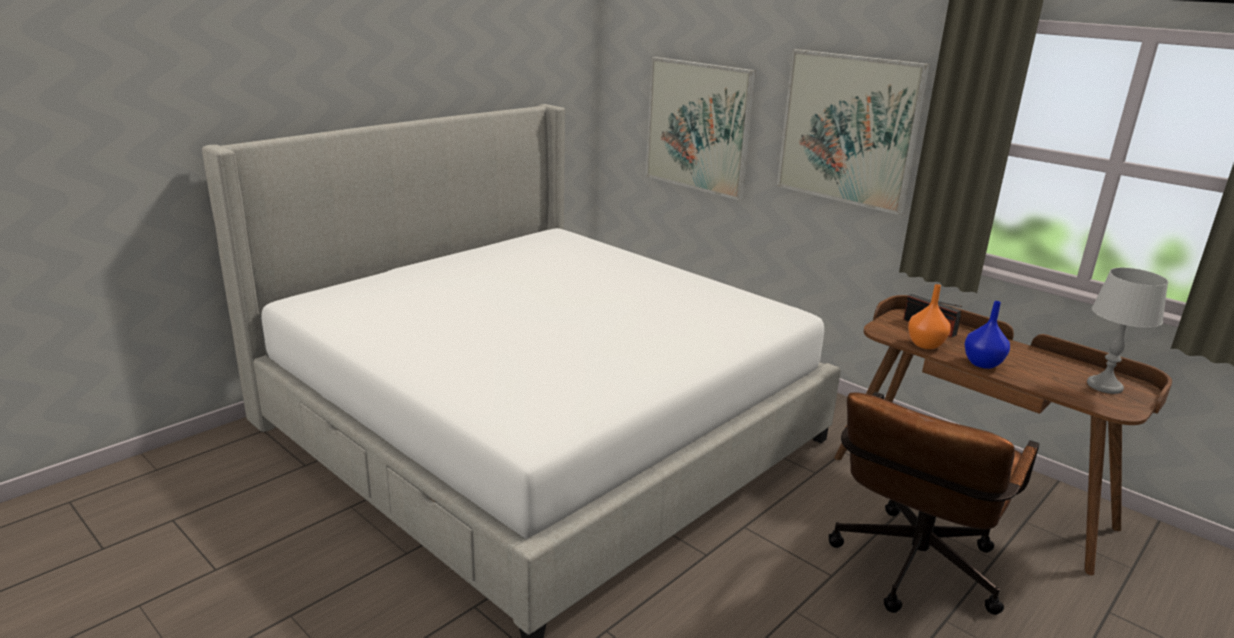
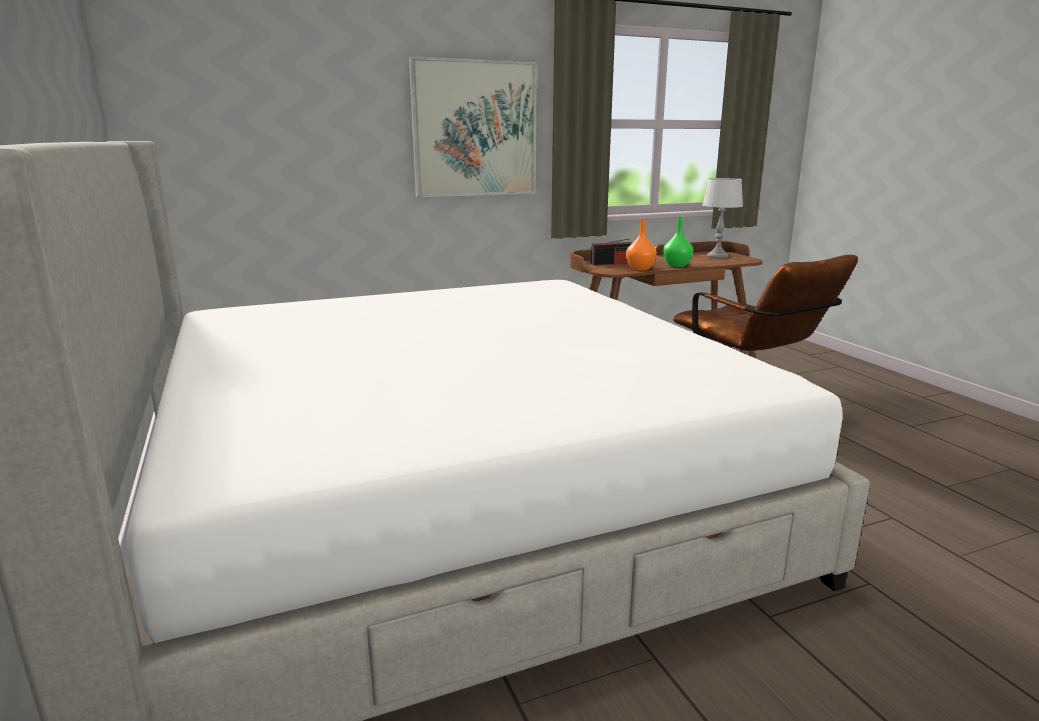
camera: 65 degrees left, 5 degrees down
(698, 126) = (300, 155): picture -> none
(981, 363) = (676, 265): blue vase -> green vase

